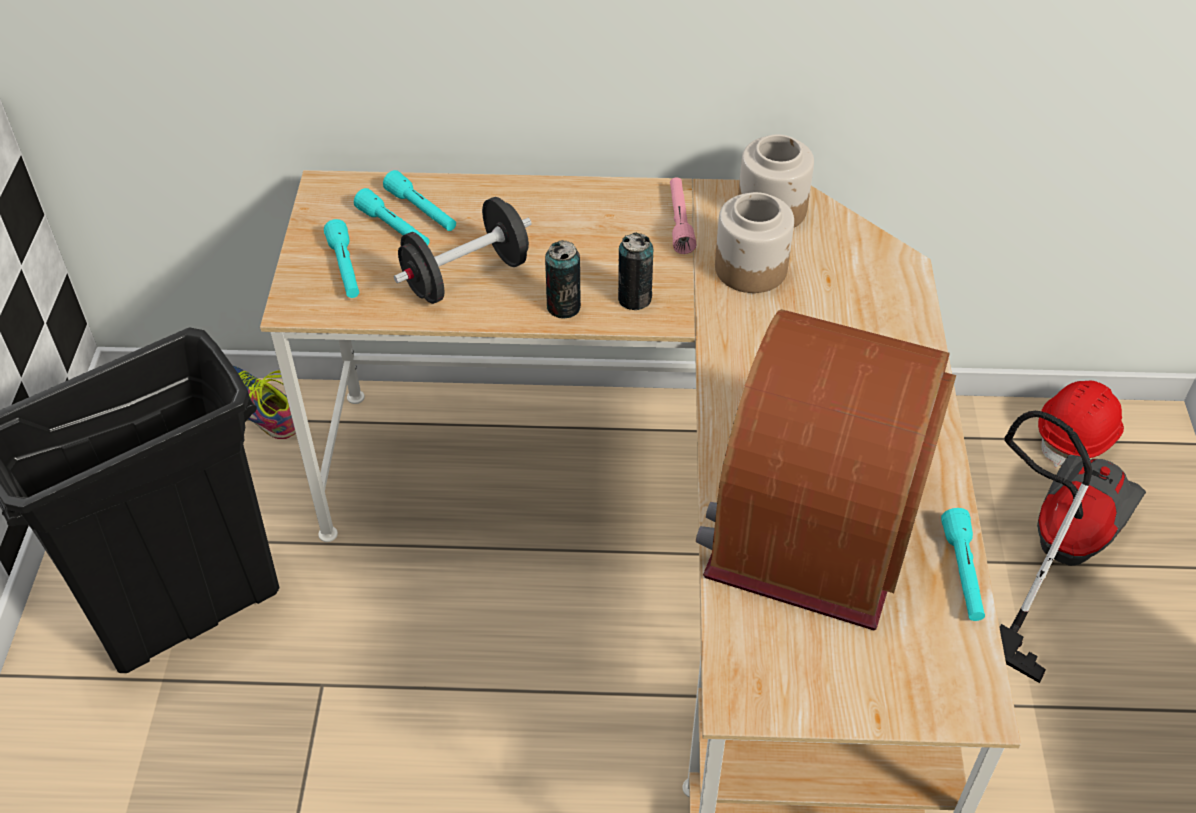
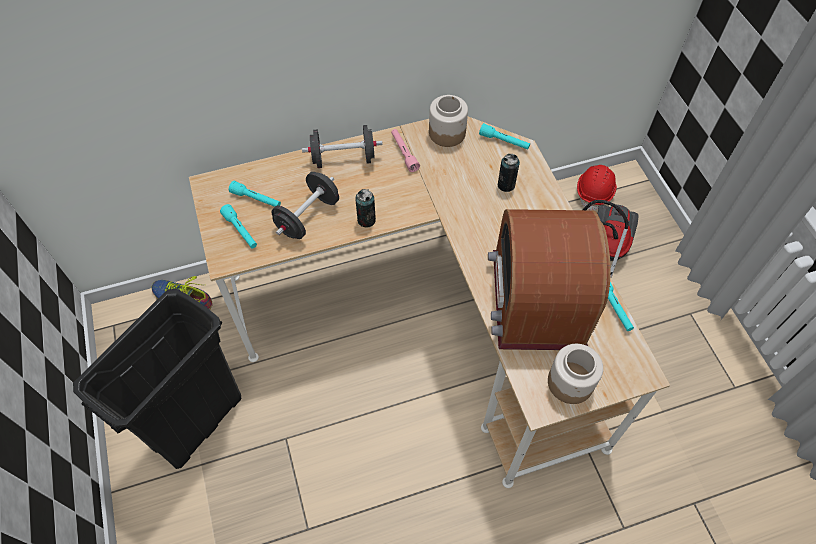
camera: 20 degrees left, 10 degrees up
(422, 211) = (266, 184): turquoise flashlight -> turquoise flashlight (504, 141)
(570, 205) = (343, 159): none -> black dumbbell
(634, 299) = (400, 205): can -> can (506, 185)
(751, 268) = (451, 170): jar -> jar (571, 382)

